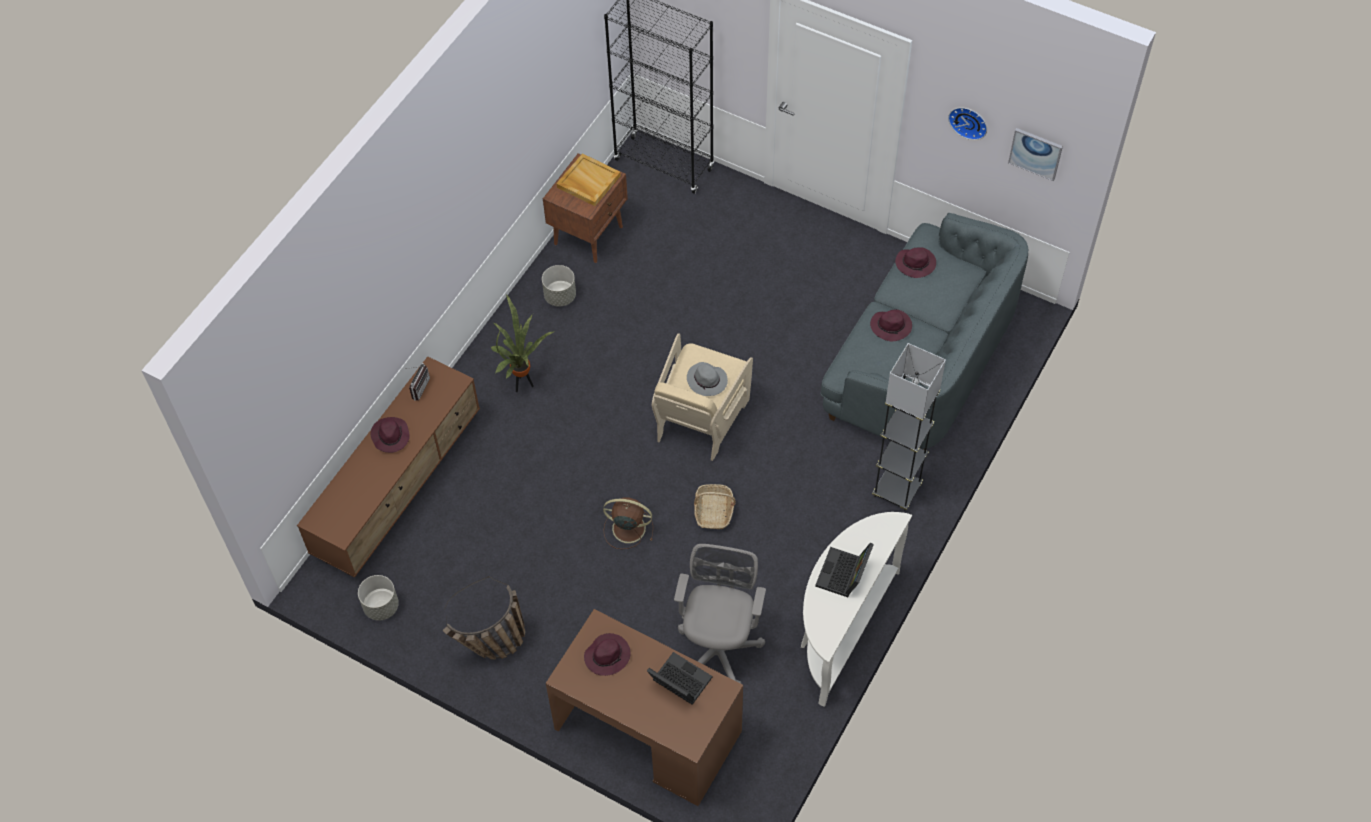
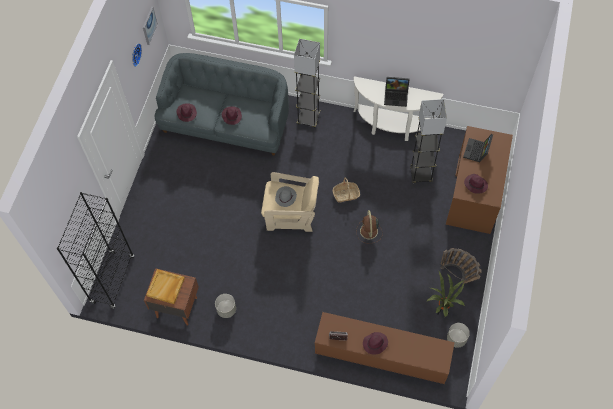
camera: 105 degrees left, 5 degrees up
(523, 384) = (293, 311): potted plant -> potted plant (441, 311)
(718, 648) = (420, 174): grey office chair -> grey floor lamp

